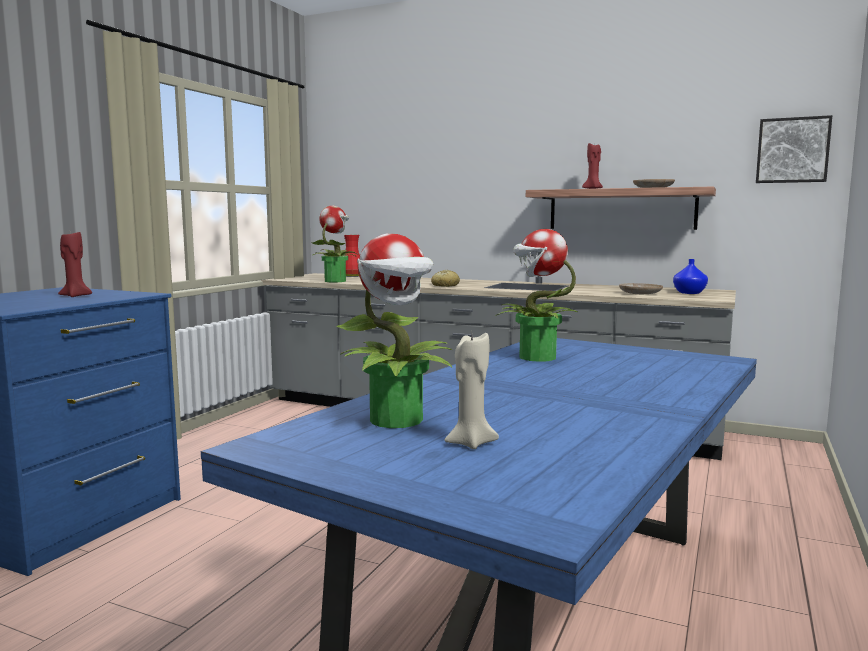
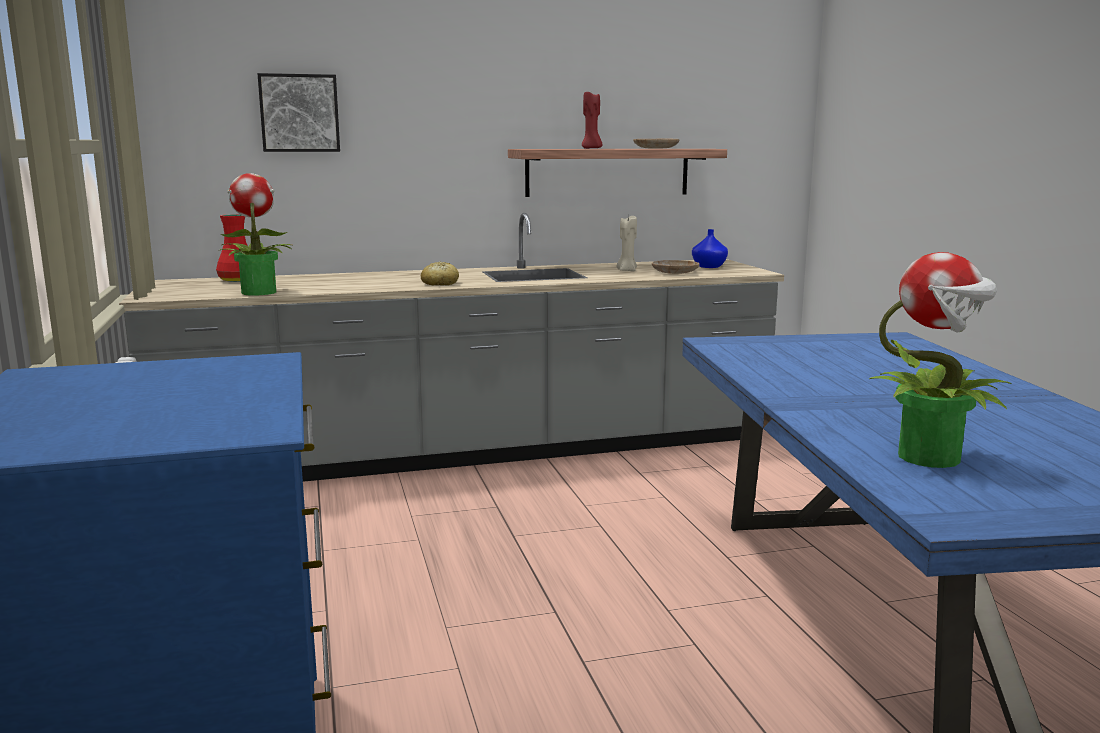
camera: 40 degrees left, 5 degrees up
(76, 296) = (175, 383): red candle -> none
(470, 443) = (1043, 460): beige candle -> beige candle (626, 270)
(536, 357) = (775, 363): potted plant -> none
(792, 150) = (769, 110): picture -> picture (299, 113)

